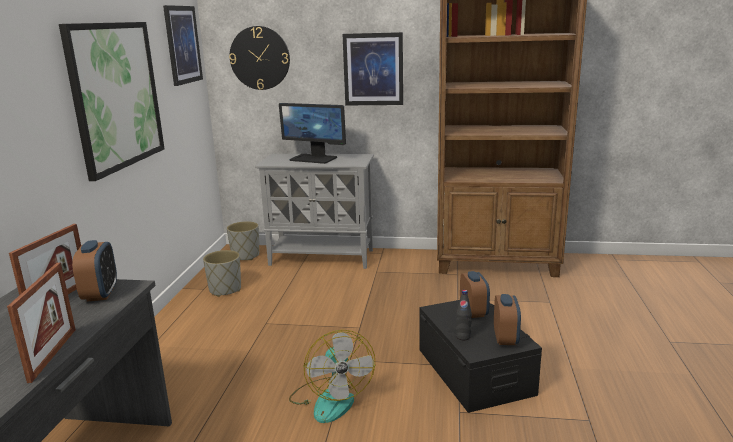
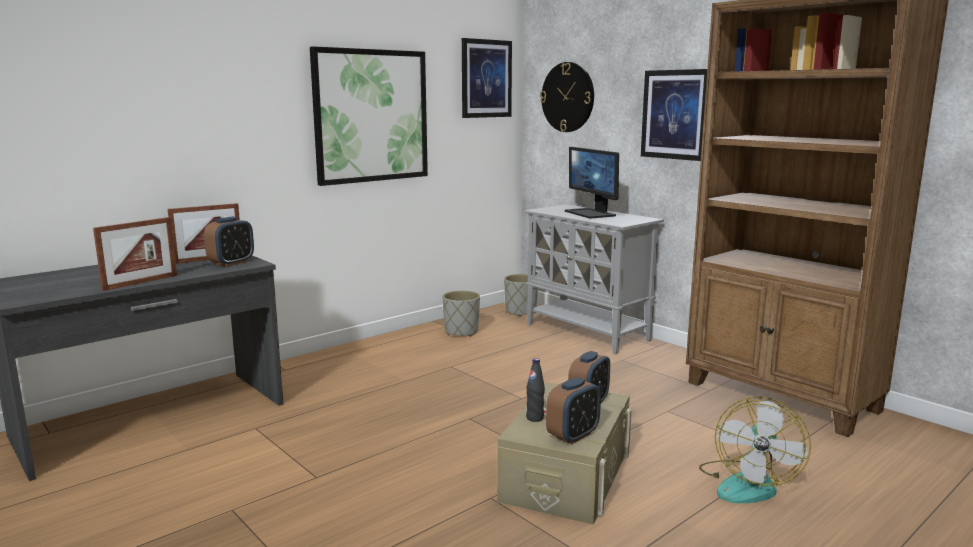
camera: 40 degrees right, 5 degrees down
(330, 399) = (405, 438): fan -> fan (747, 483)
(474, 371) = (566, 475): black storage box -> beige storage box

